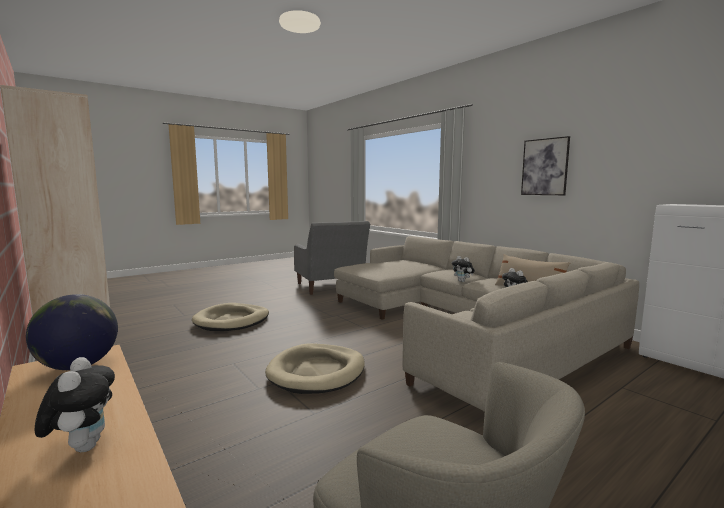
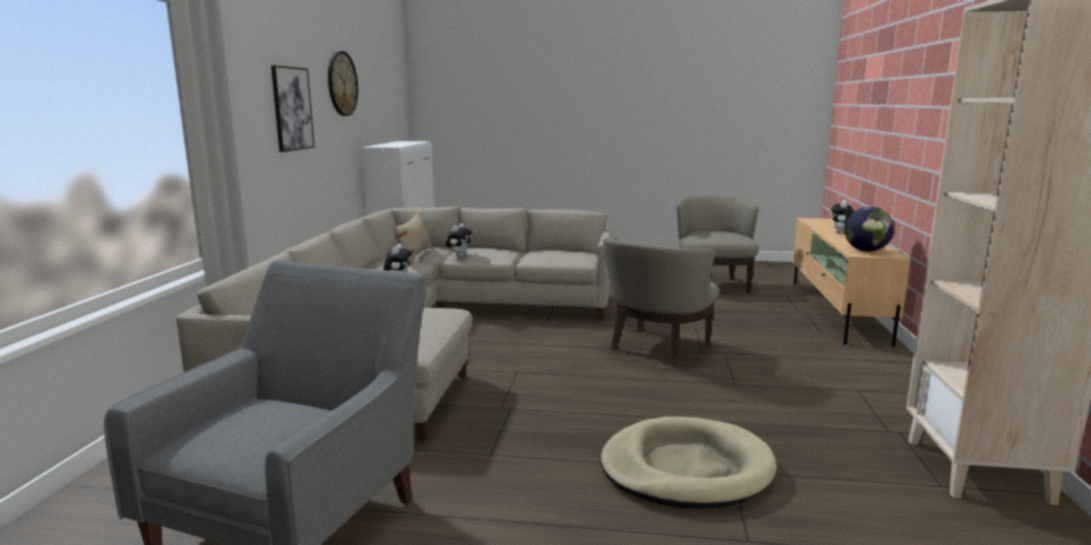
camera: 135 degrees left, 5 degrees up
(317, 372) = (656, 348): beige dog bed -> beige armchair
(644, 140) = (342, 83): none -> wall clock

